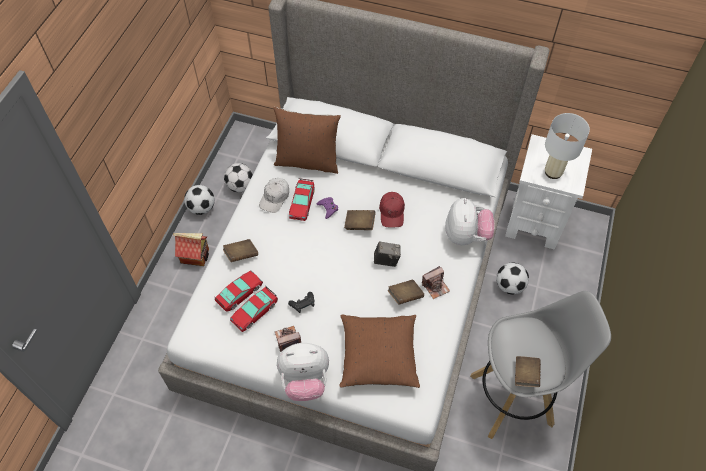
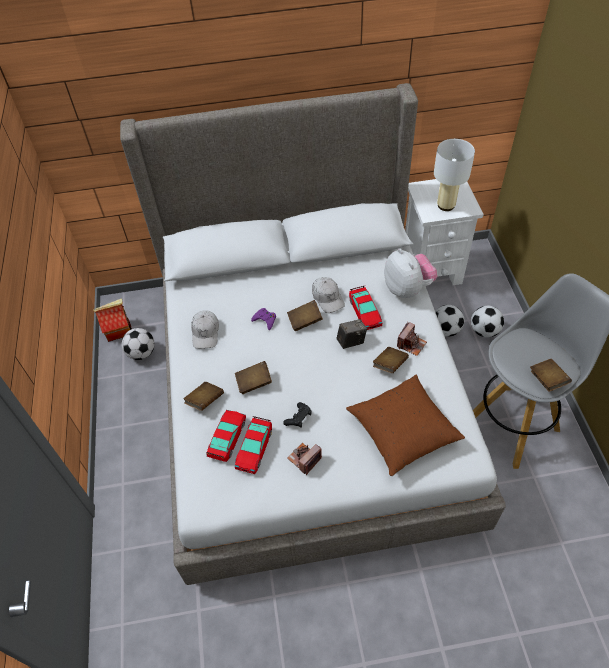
camera: 25 degrees left, 5 degrees down
(195, 255) = (133, 439): toy house -> toy house (118, 330)
(202, 208) = (113, 390): football -> football (484, 331)
(286, 258) = (254, 382): none -> brown book
(301, 203) = (236, 326): toy car -> toy car (364, 312)
(305, 380) = (347, 490): plush toy -> none
(308, 161) = (217, 286): brown pillow -> none
(392, 212) = (327, 298): red cap -> white cap

